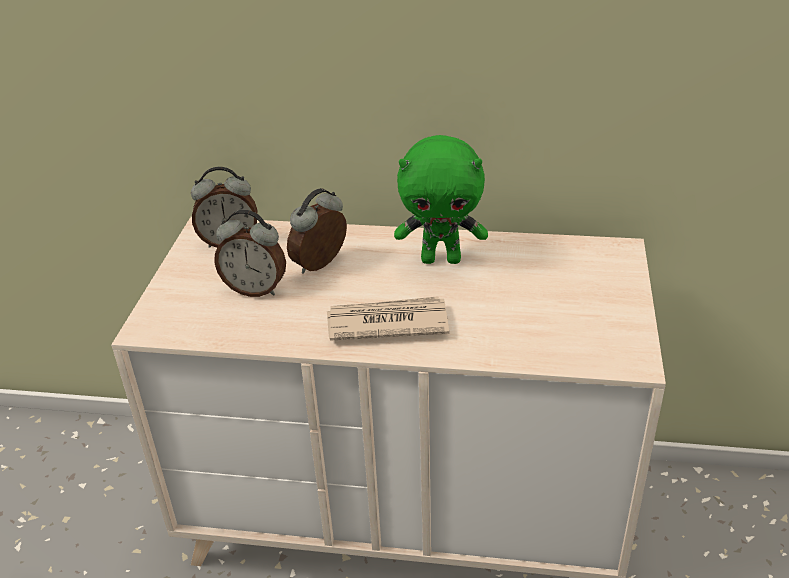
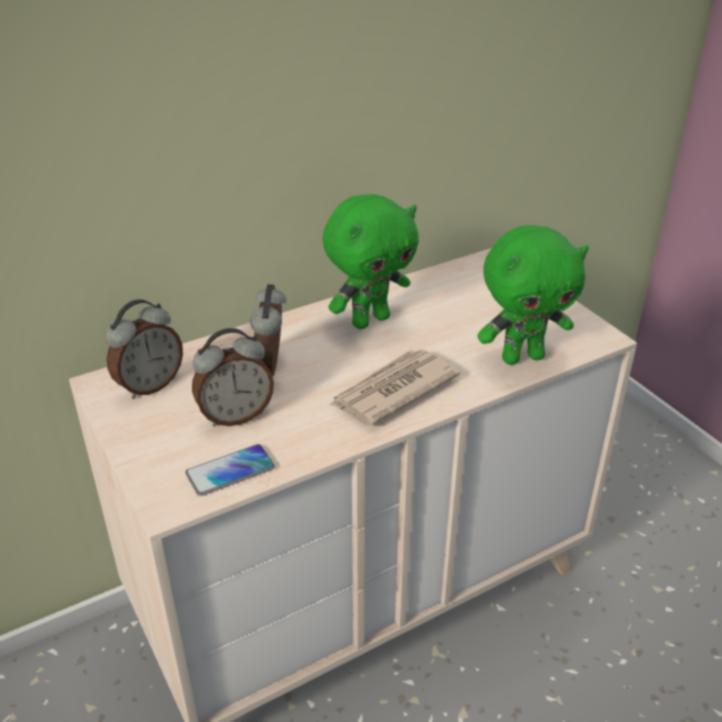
camera: 40 degrees left, 0 degrees up
(205, 326) = (230, 471): none -> phone
(531, 345) = (522, 357): none -> green plush toy

